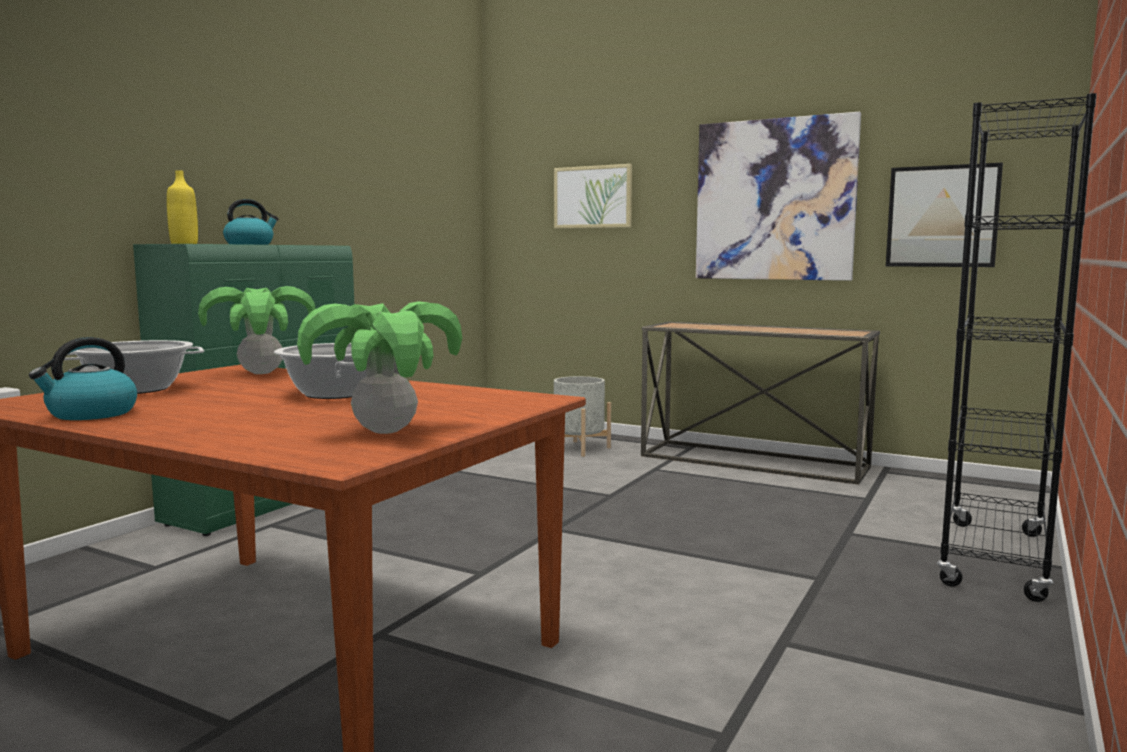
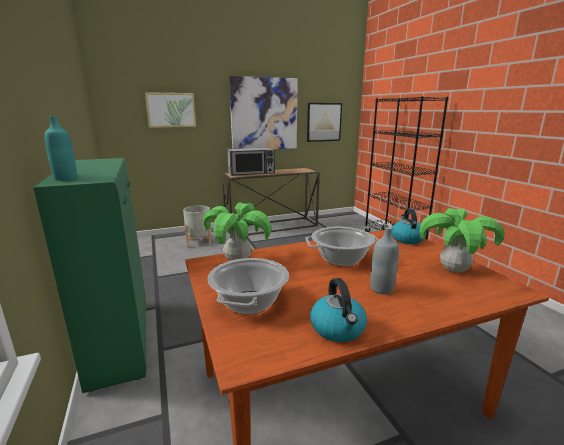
camera: 50 degrees left, 10 degrees up
(184, 243) = (65, 178): yellow bottle -> turquoise bottle
(240, 414) = (381, 289): none -> grey bottle
(250, 244) = (86, 168): kettle -> kettle (407, 239)
(712, 326) = (251, 173): none -> microwave

